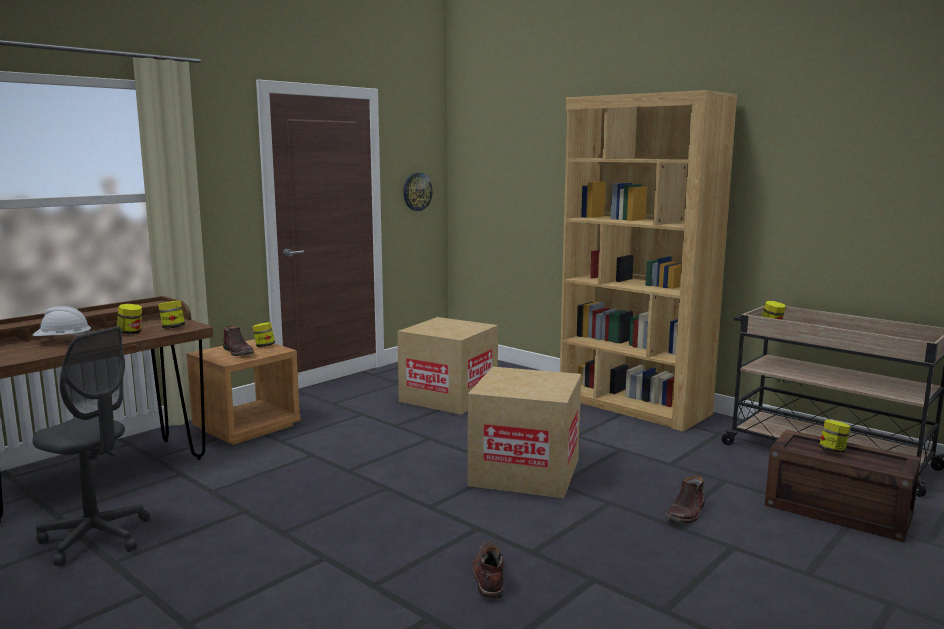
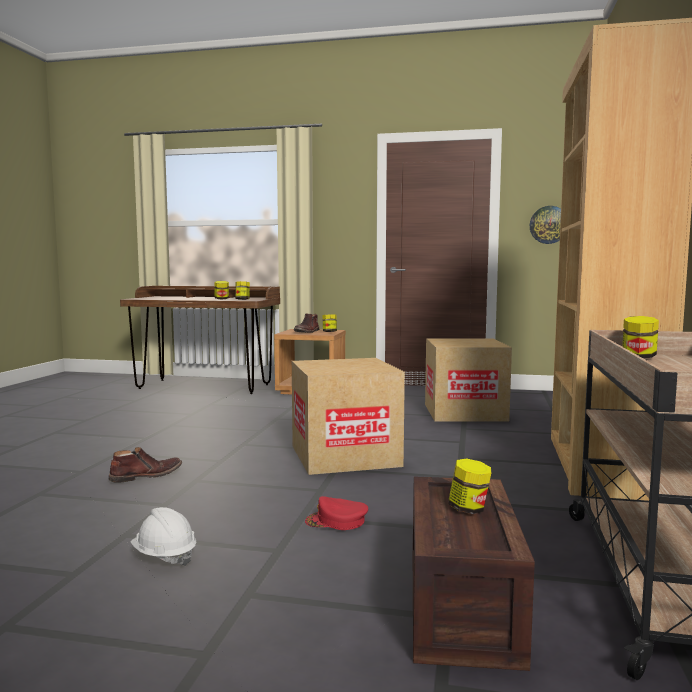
camera: 60 degrees right, 5 degrees down
(63, 341) = (191, 298): white hard hat -> white hard hat (164, 556)
(95, 538) = (135, 402): grey office chair -> none
(686, 513) = (336, 521): brown boot -> red cap

